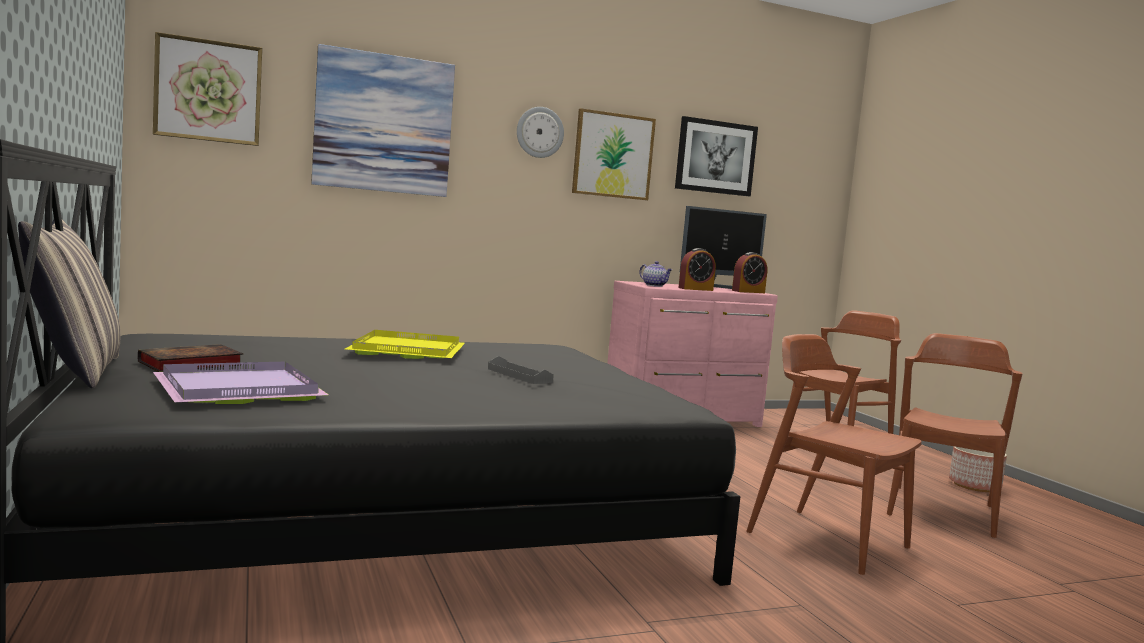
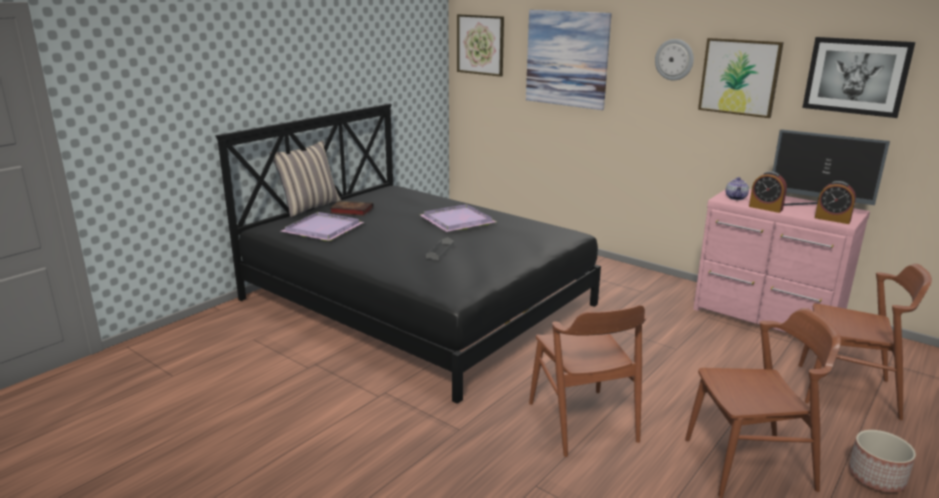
camera: 60 degrees right, 15 degrees up
(410, 350) = (459, 221): yellow tray -> purple tray
(827, 539) = (582, 422): brown chair -> brown chair turned 150 degrees clockwise

